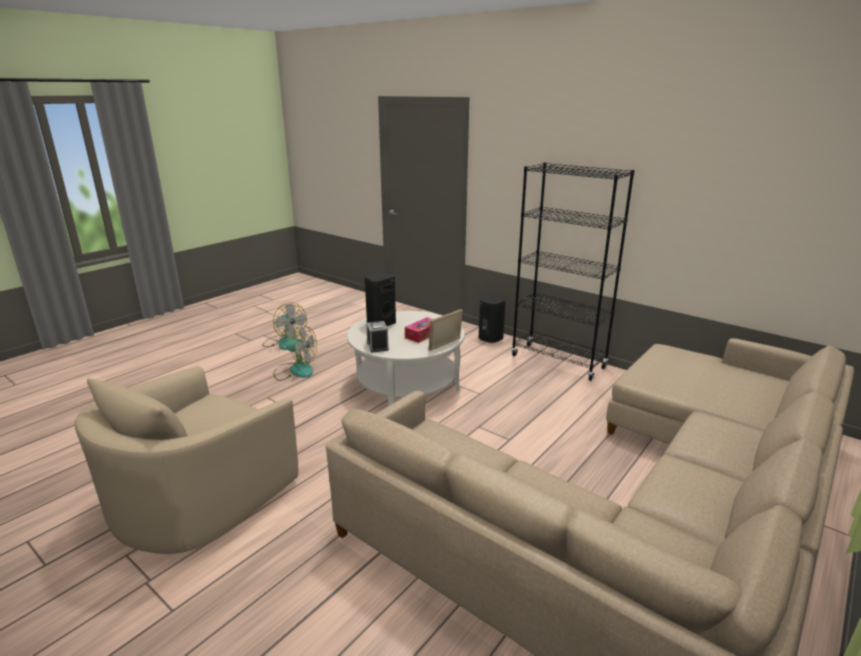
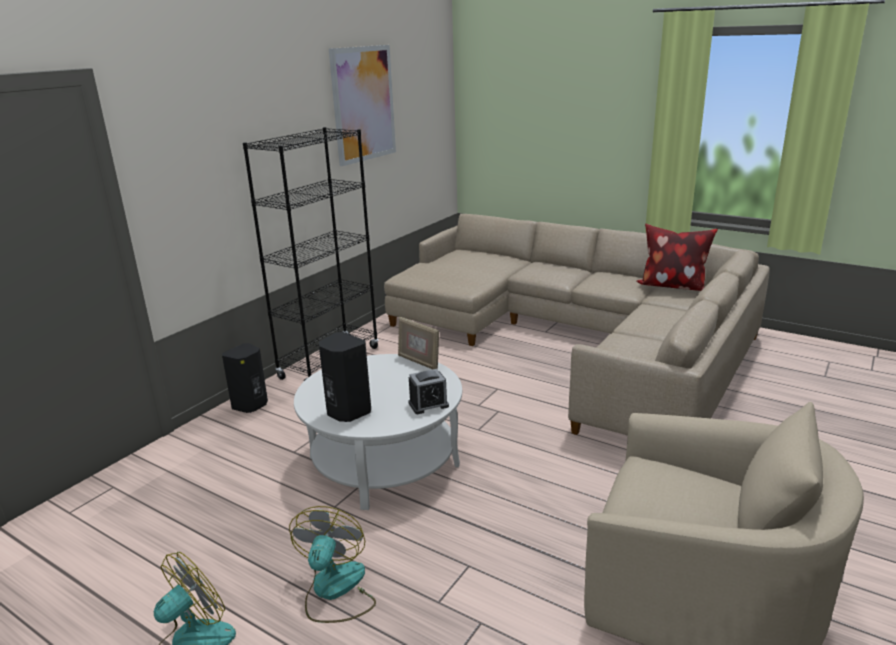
camera: 95 degrees left, 0 degrees up
(422, 335) = (388, 378): tissue box -> none
(688, 547) = (672, 286): none -> pillow
(715, 160) = (363, 104): none -> picture

